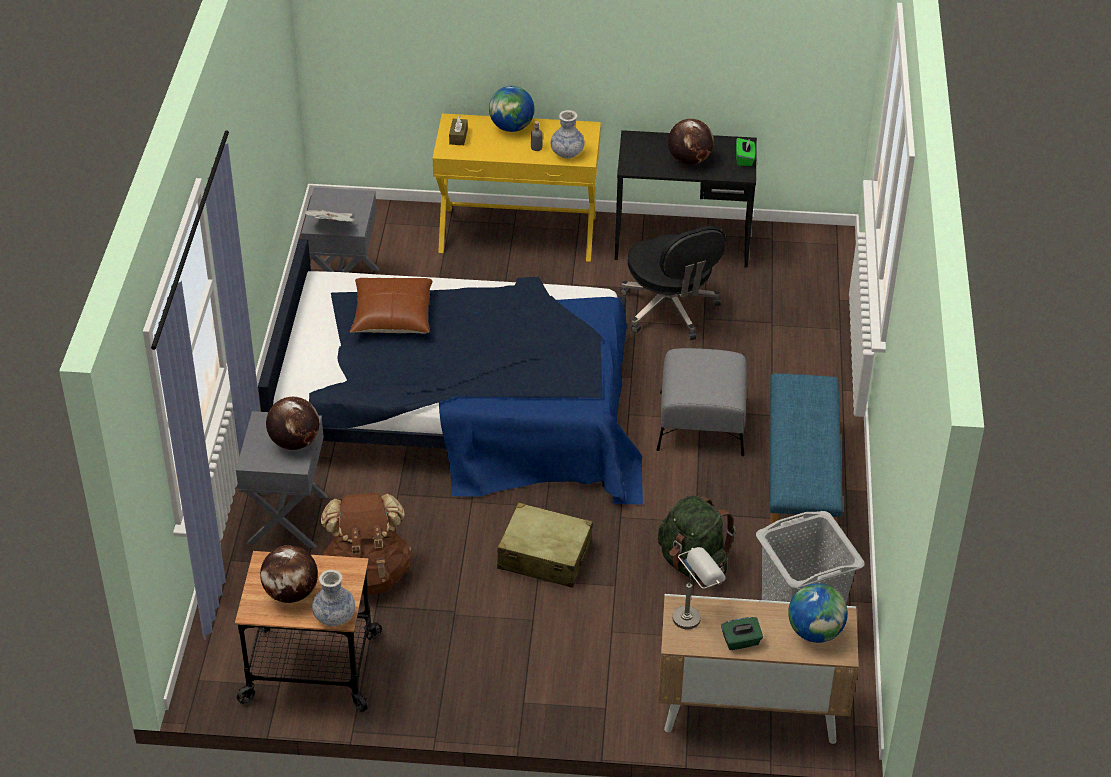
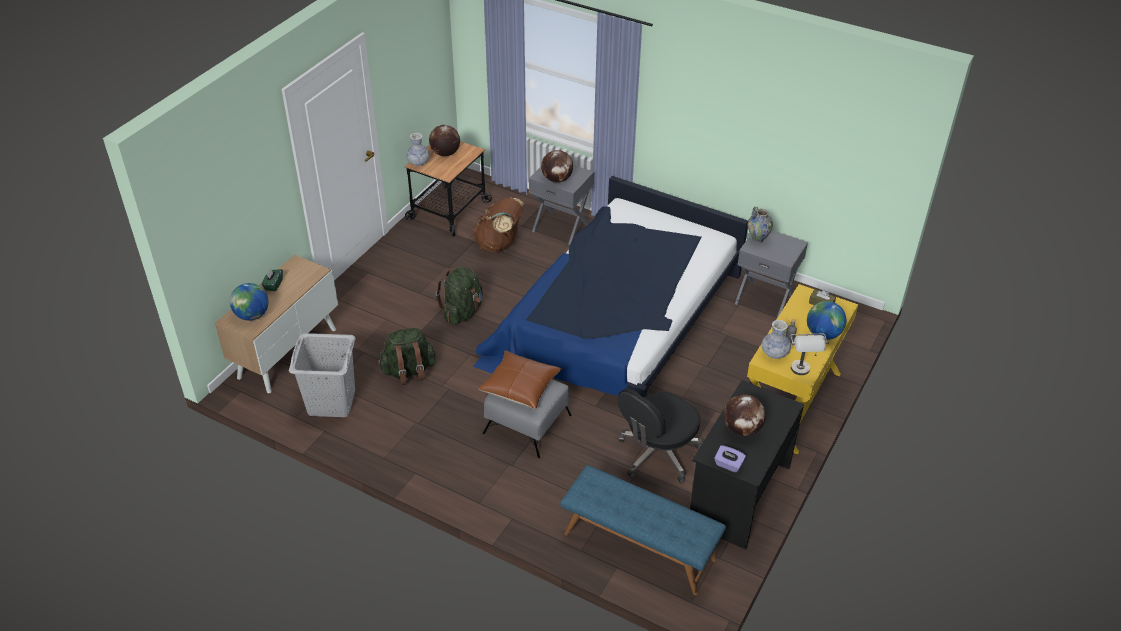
camera: 115 degrees right, 0 degrees up
(332, 226) = (757, 239): newspaper -> vase
(392, 316) = (662, 254): brown pillow -> brown pillow (520, 386)
(544, 556) = (462, 312): beige suitcase -> green backpack
(670, 310) = (657, 454): black office chair -> black office chair turned 45 degrees counterclockwise
(694, 614) = (307, 275): grey table lamp -> grey table lamp (802, 373)
(744, 159) = (728, 465): green tissue box -> purple tissue box
(800, 487) = (434, 450): blue bench -> blue bench (638, 547)

